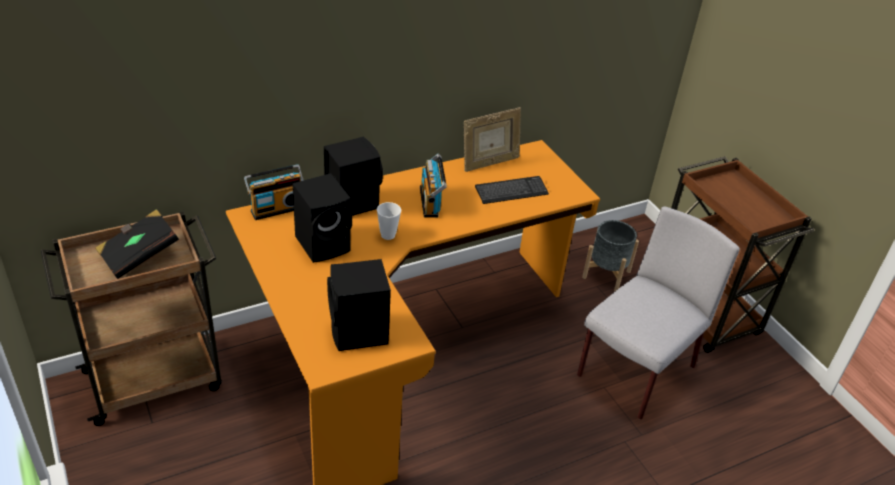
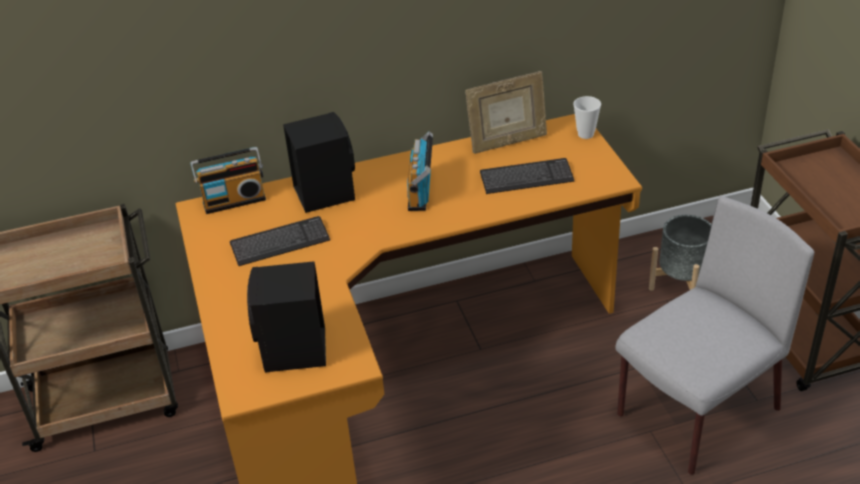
camera: 15 degrees right, 0 degrees up
(139, 255) = (67, 254): black book -> none
(325, 244) = (280, 243): black speaker -> keyboard
(388, 235) = (358, 232): cup -> cup (585, 134)

